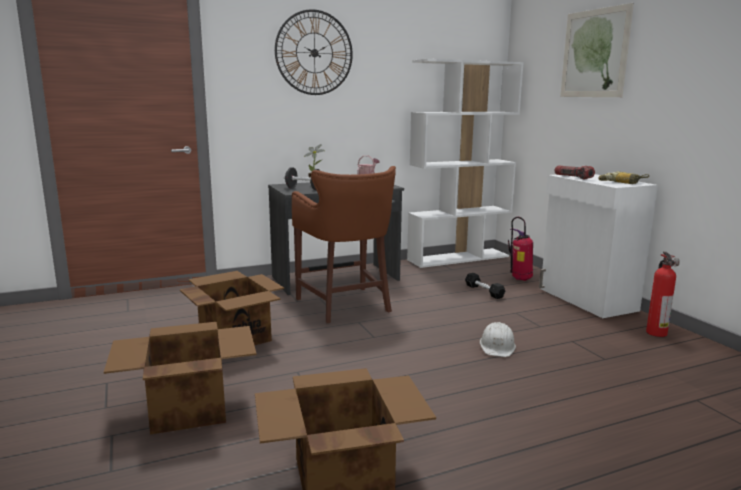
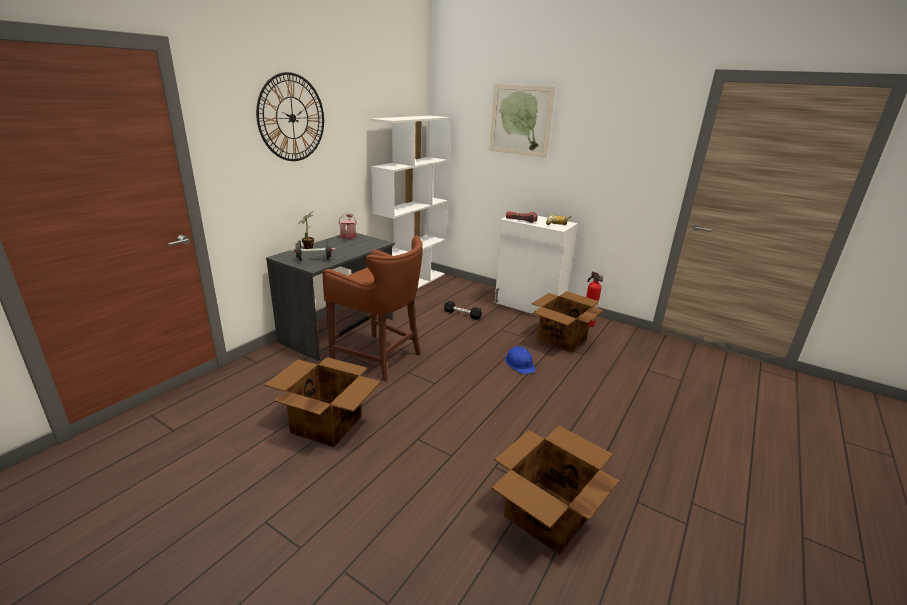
camera: 35 degrees left, 10 degrees up
(187, 409) = (375, 513): cardboard box -> cardboard box (561, 339)
(497, 346) = (520, 364): white hard hat -> blue hard hat
(519, 279) = (473, 296): fire extinguisher -> none

